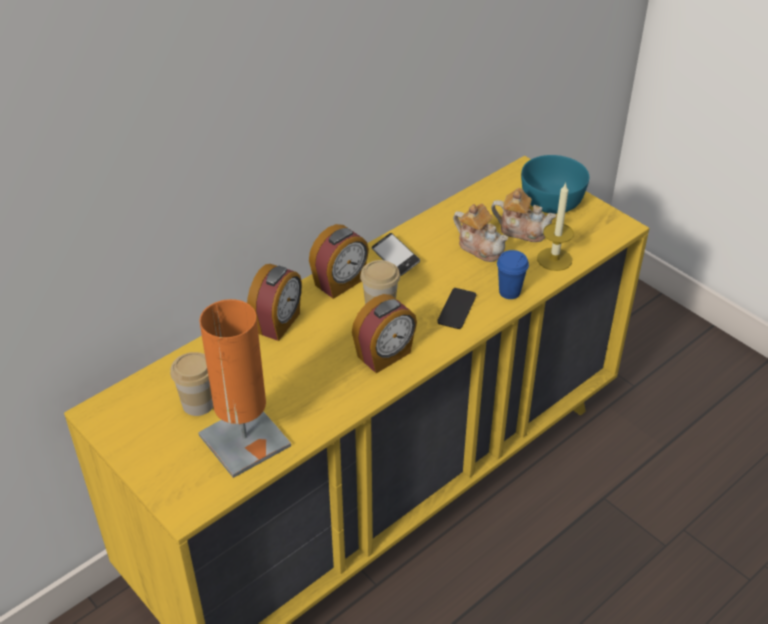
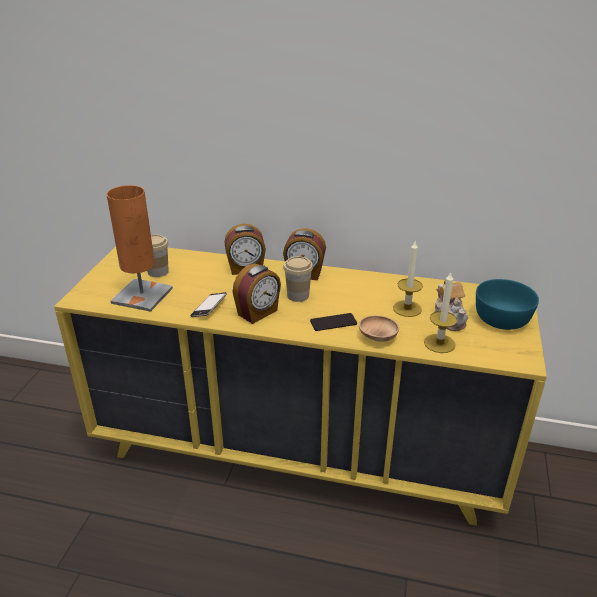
camera: 55 degrees right, 10 degrees down
(385, 355) = (258, 313): alarm clock -> alarm clock turned 60 degrees counterclockwise
(395, 258) = (352, 283): phone -> phone (209, 308)
(480, 247) = (407, 308): teapot -> candle
(509, 292) = (377, 337): blue cup -> brown bowl

